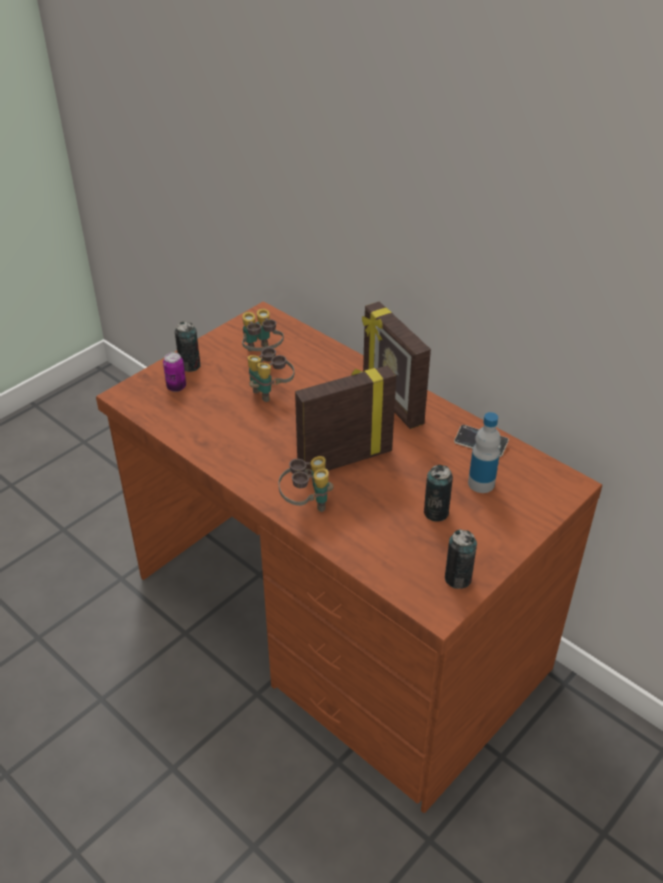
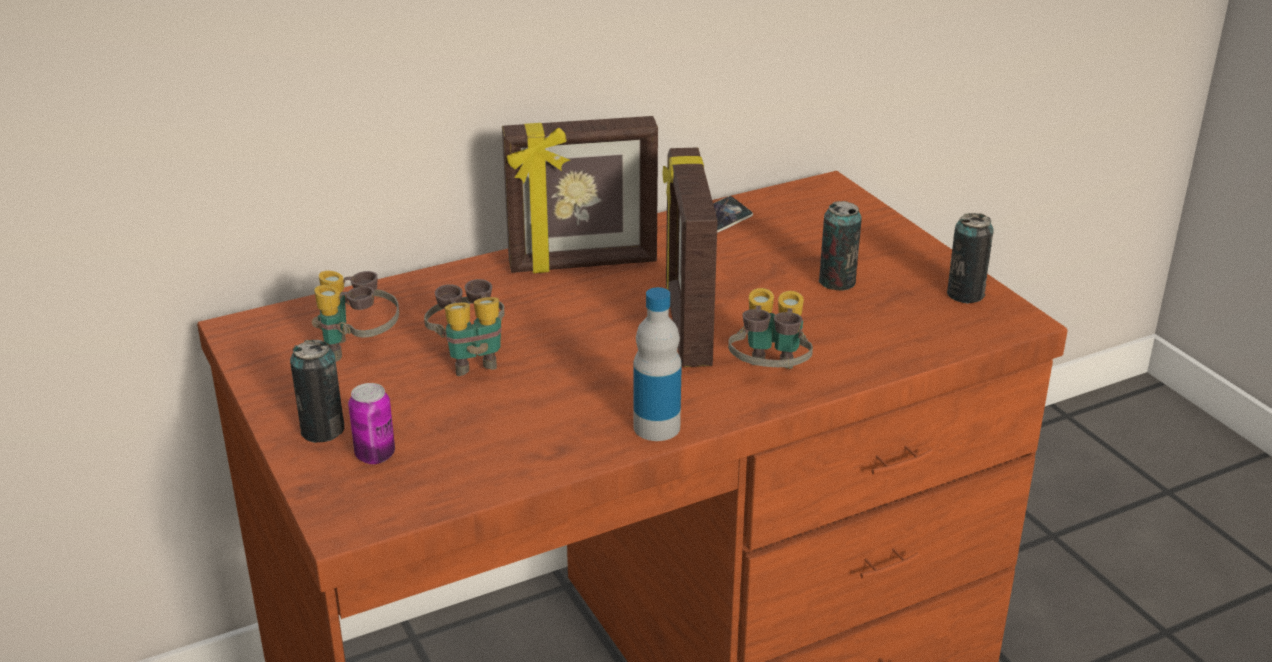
camera: 70 degrees left, 10 degrees down
(481, 483) = (796, 239): bottle -> bottle (656, 427)

